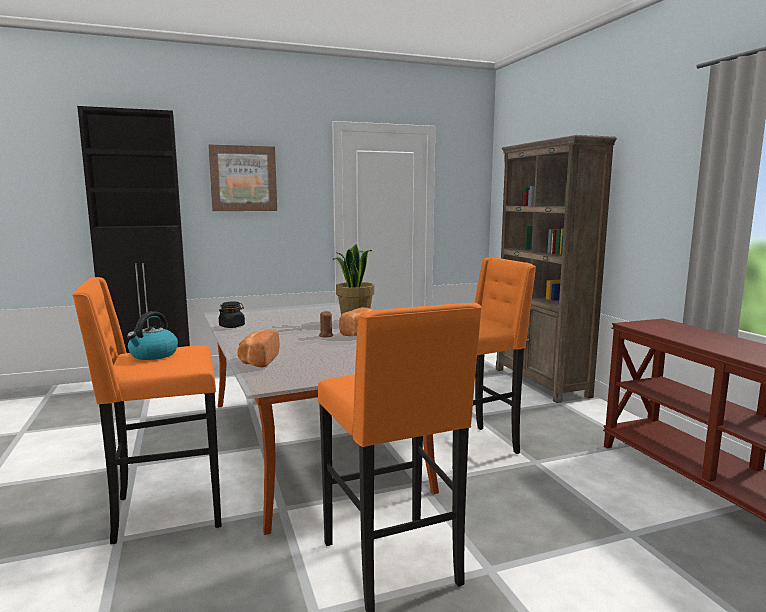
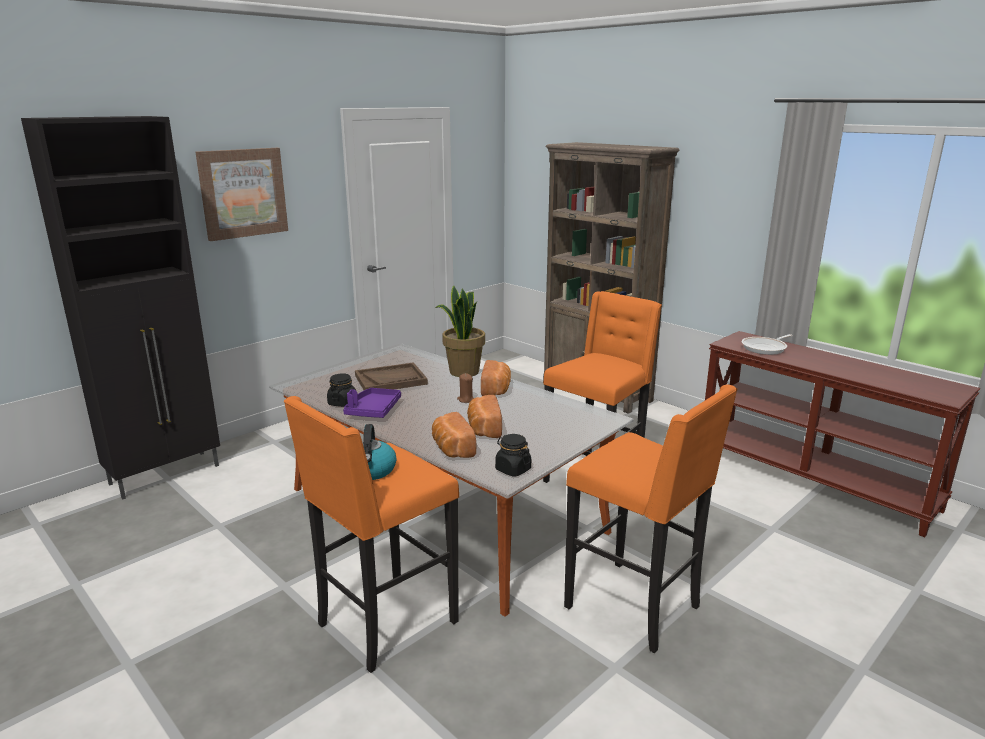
camera: 25 degrees left, 10 degrees up
(245, 332) = (373, 410): none -> purple tray
(282, 380) = (513, 469): none -> black jar
(290, 319) = (391, 380): none -> brown tray
(306, 353) = (483, 429): none -> bread
(675, 331) = (765, 348): none -> frying pan

